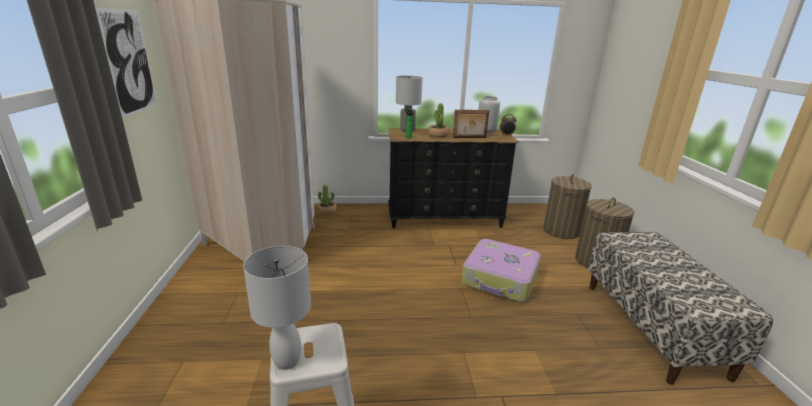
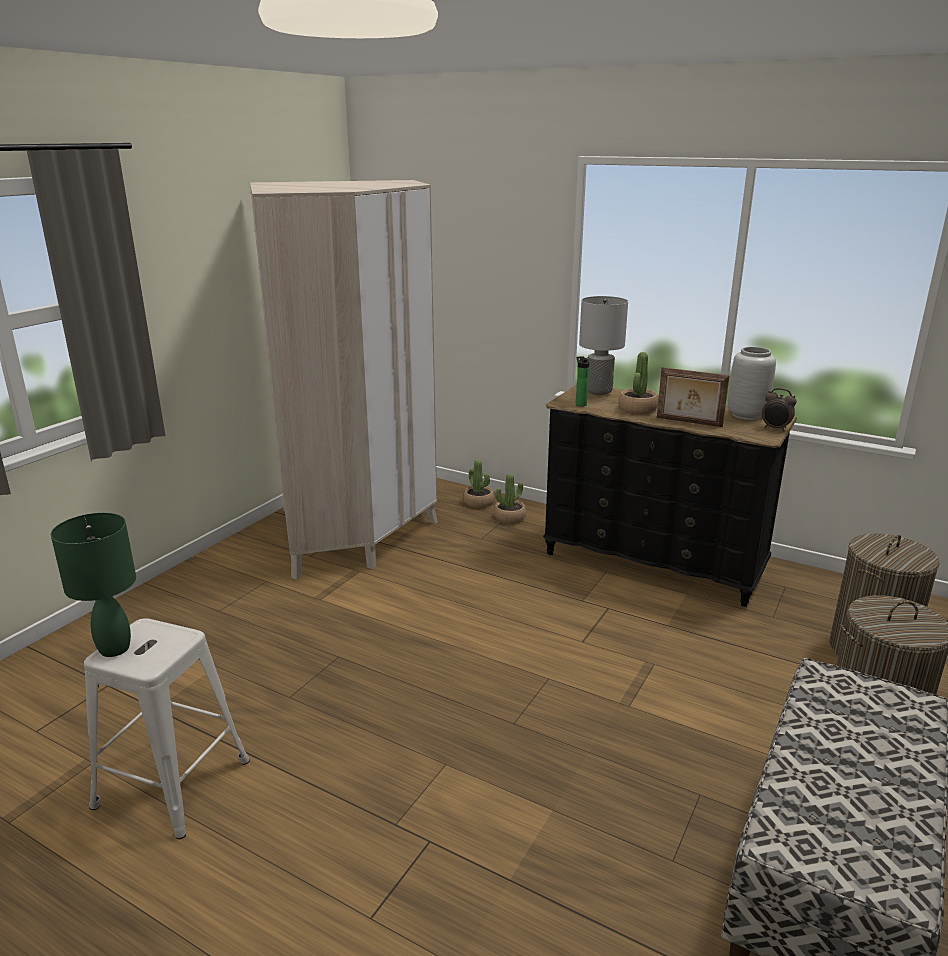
camera: 35 degrees right, 0 degrees up
(129, 62) = (193, 266): picture -> none
(287, 360) = (115, 648): white table lamp -> green table lamp
(352, 214) = (509, 517): none -> potted plant
(500, 279) = (630, 689): suitcase -> none

